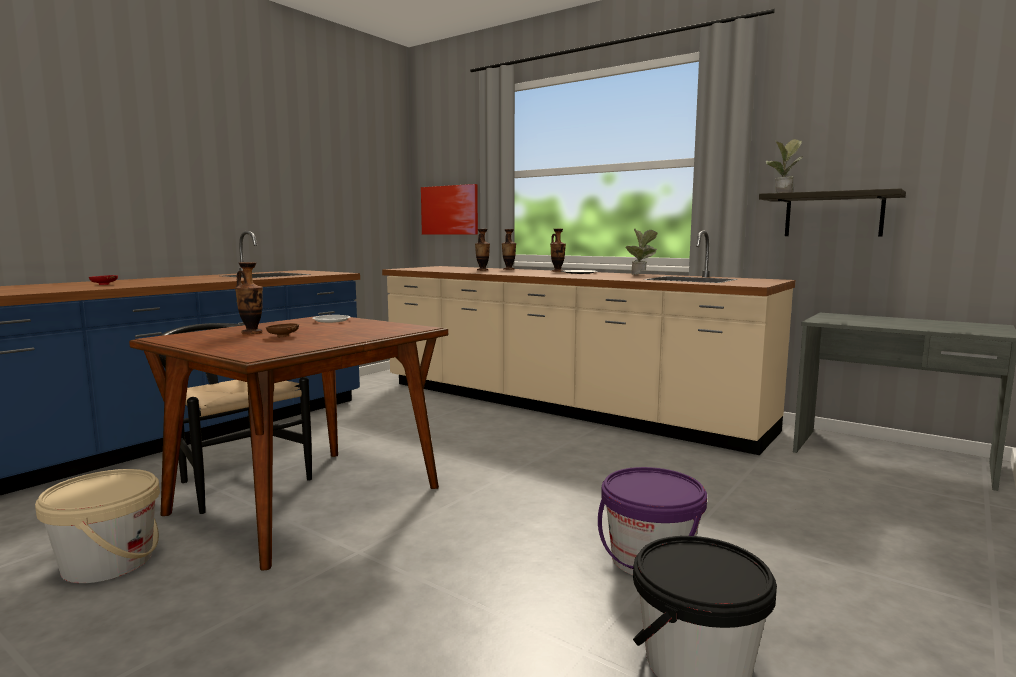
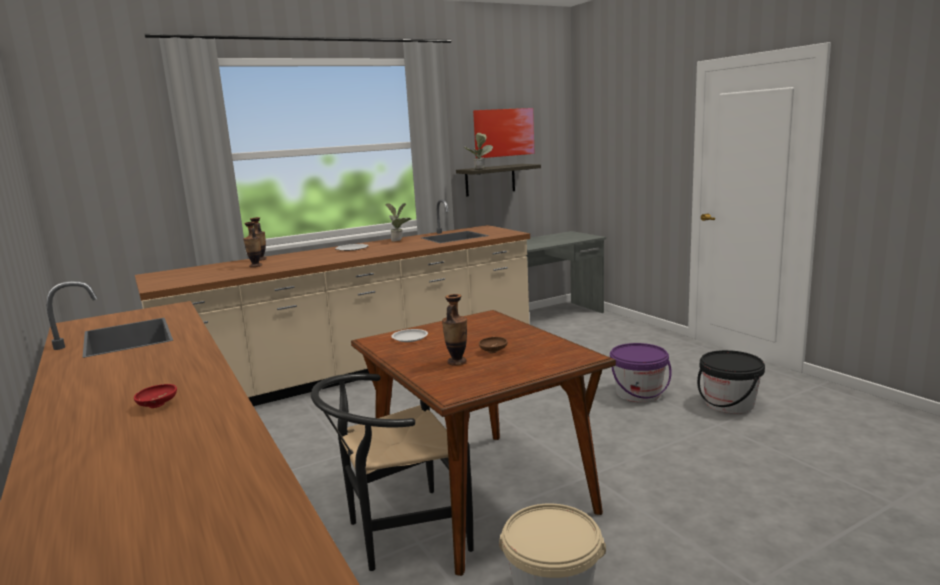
camera: 65 degrees left, 5 degrees up
(449, 210) = (117, 204): picture -> picture (503, 132)
(557, 271) = (322, 251): vase -> none

